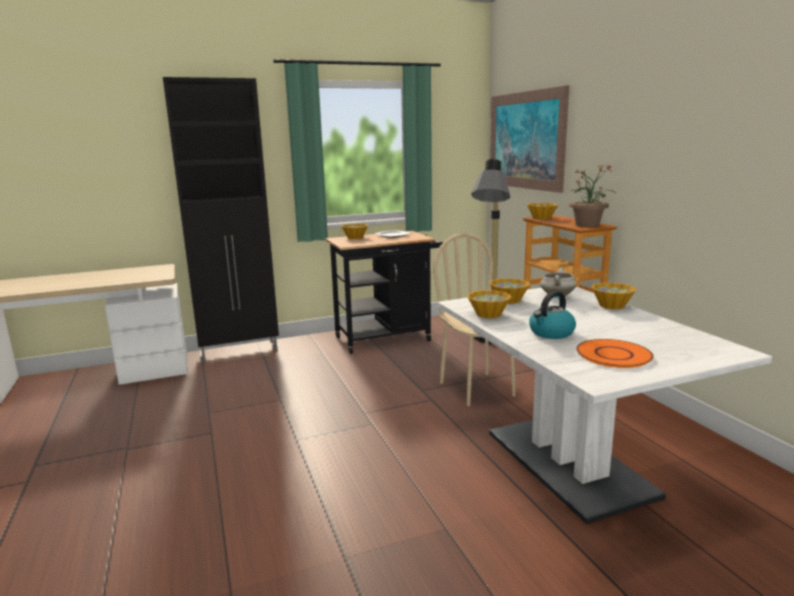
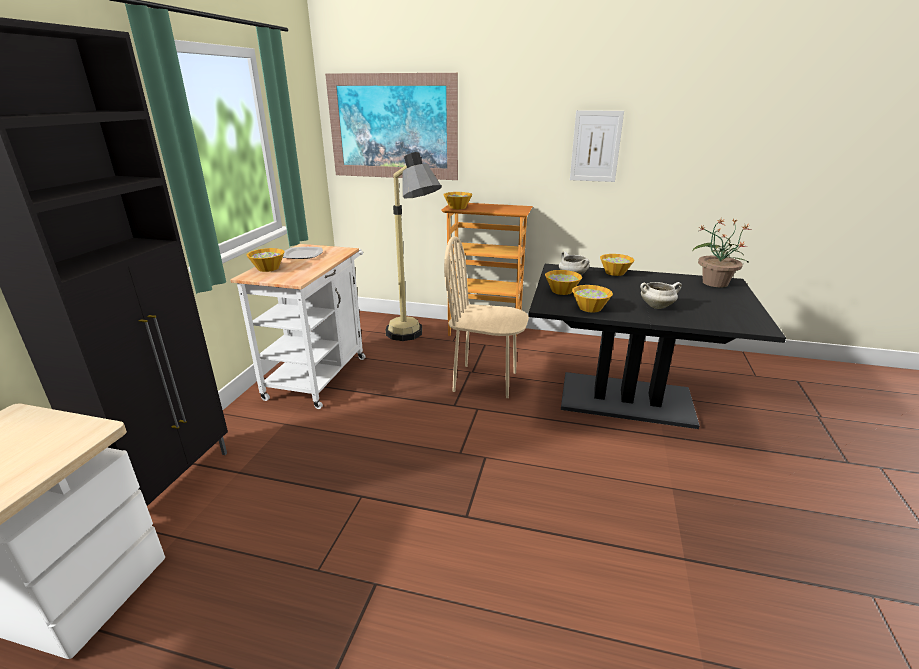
camera: 55 degrees left, 10 degrees up
(388, 338) = (320, 374): black cart -> white cart
(551, 333) = (657, 306): kettle -> white cooking pot
(568, 463) = (626, 400): white dining table -> black dining table
(587, 225) = (513, 208): potted plant -> potted plant (714, 283)
(614, 355) = (716, 307): orange plate -> none
(680, 158) = (595, 146): none -> picture

